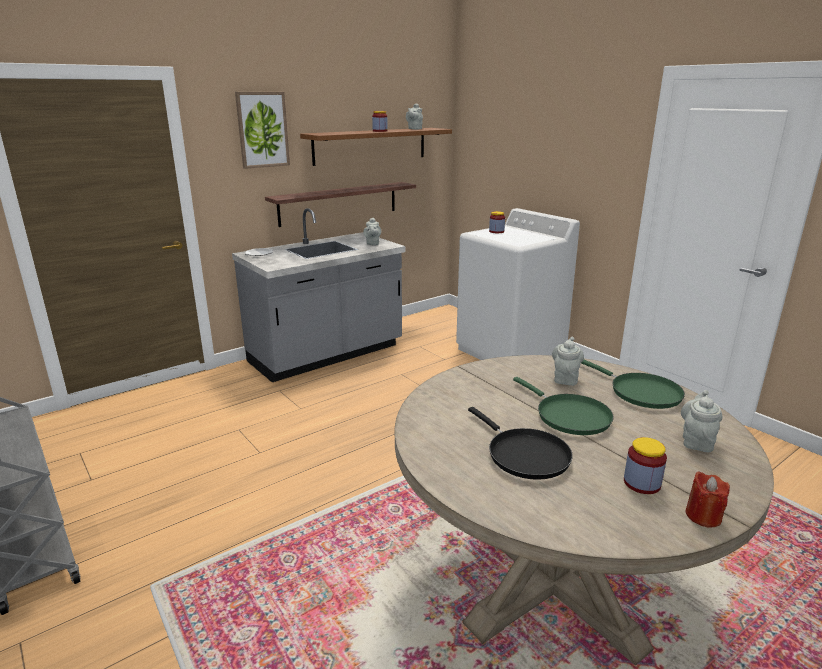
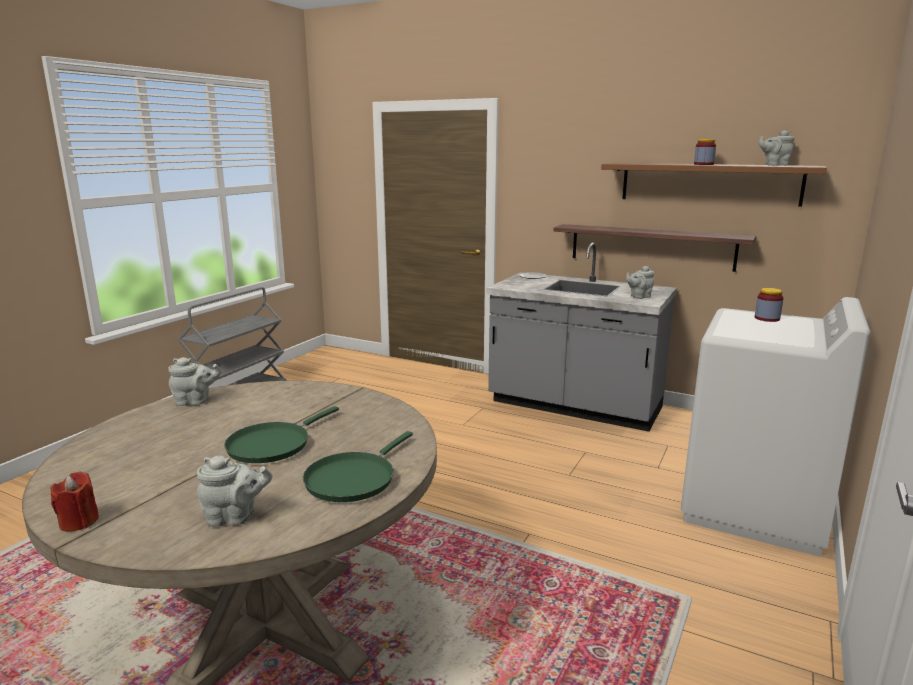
camera: 65 degrees right, 5 degrees down
(262, 130) = (570, 156): picture -> none
(524, 455) = (189, 433): black frying pan -> none
(565, 378) = (366, 435): grey teapot -> grey teapot (195, 401)
(642, 483) = (141, 488): jar -> none

